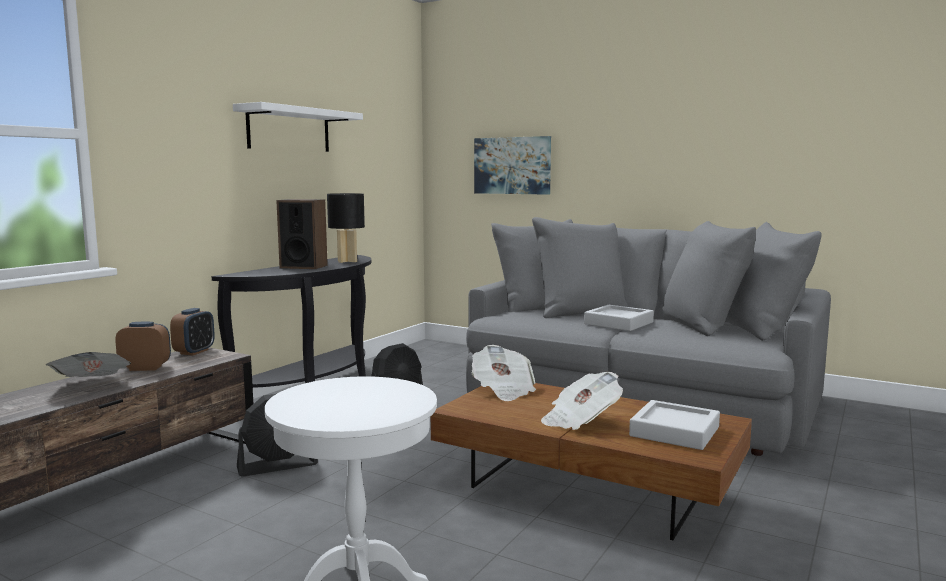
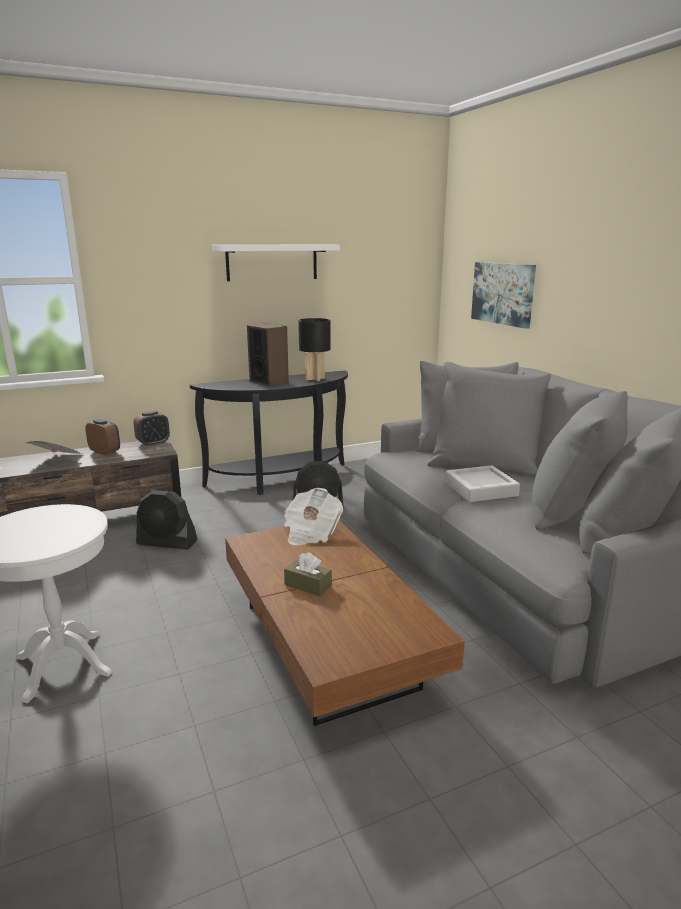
camera: 35 degrees right, 10 degrees up
(580, 421) = (308, 585): newspaper -> brown tissue box
(674, 431) = (360, 627): grey tray -> none

